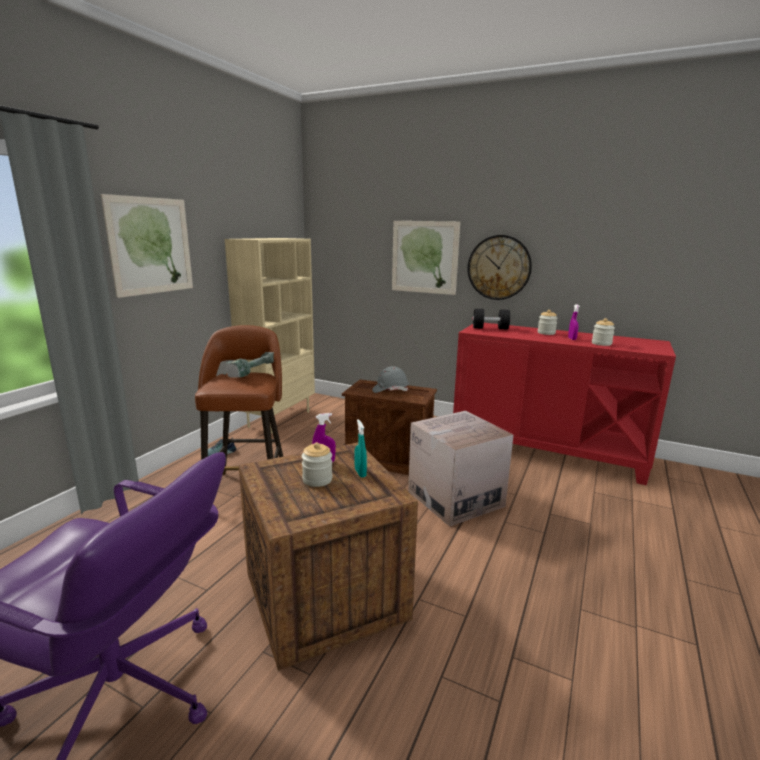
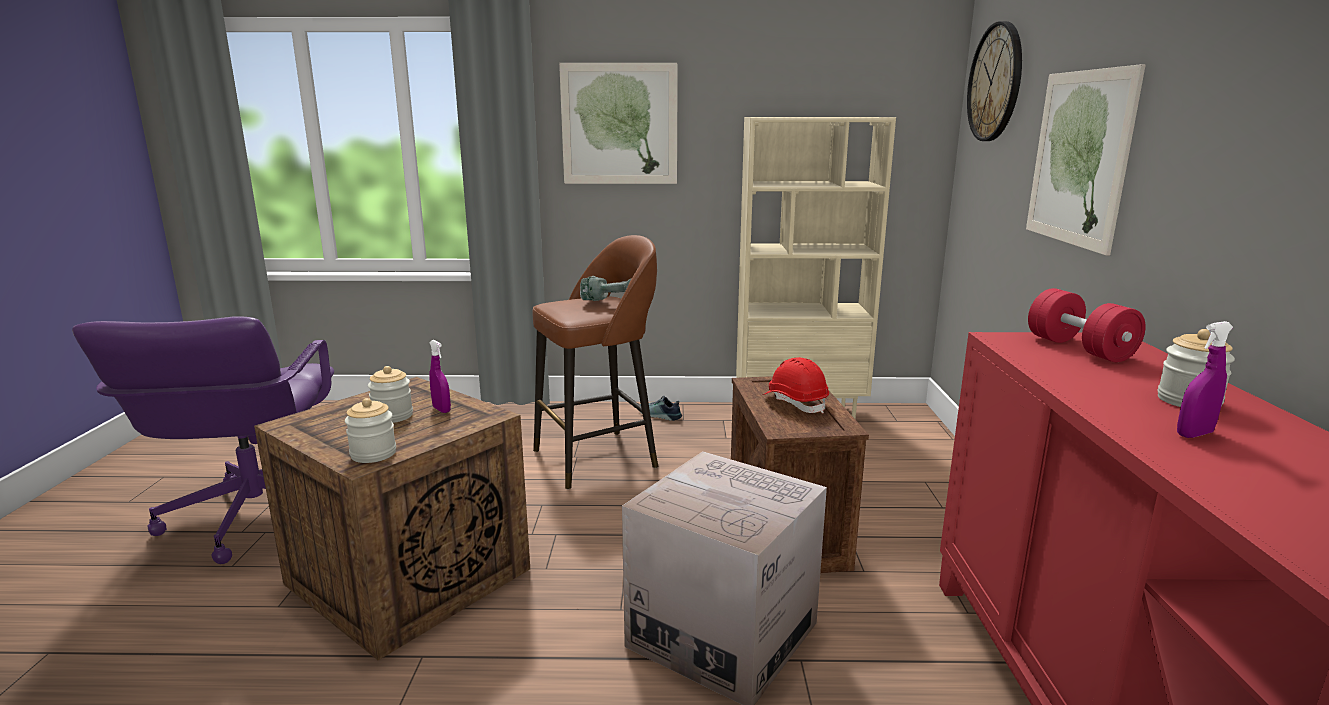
camera: 65 degrees right, 0 degrees up
(360, 473) = (420, 433): turquoise spray bottle -> none
(390, 390) = (795, 402): grey hard hat -> red hard hat
(490, 328) = (1079, 348): black dumbbell -> red dumbbell
(499, 267) = (1196, 191): wall clock -> wall clock (995, 82)
(601, 343) = (1235, 477): jar -> jar (373, 454)

